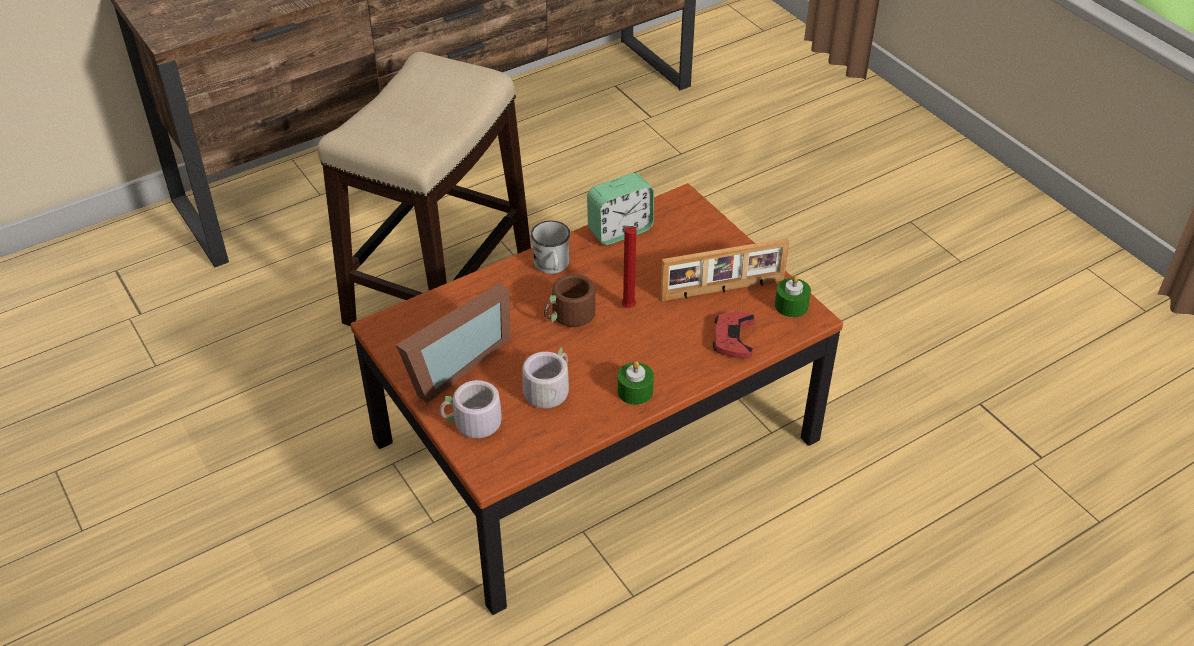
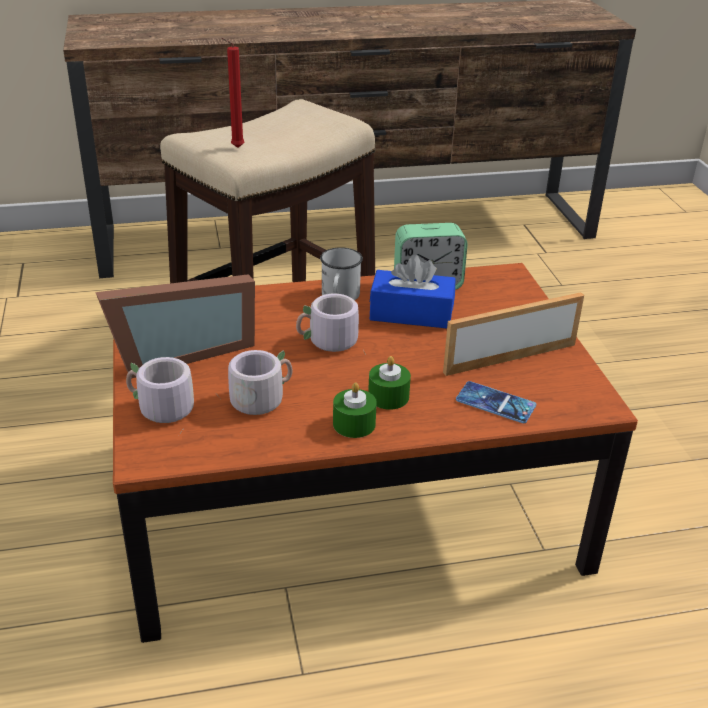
camera: 20 degrees right, 10 degrees down
(570, 318) = (328, 343): brown mug -> grey mug
(622, 267) = (411, 313): none -> blue tissue box
(626, 308) = (393, 348): red candle -> red candle (235, 148)
(723, 290) = (509, 357): picture frame -> picture frame turned 150 degrees clockwise
(733, 338) = (495, 403): red game controller -> phone
(791, 305) = (581, 389): green candle -> green candle (388, 396)

